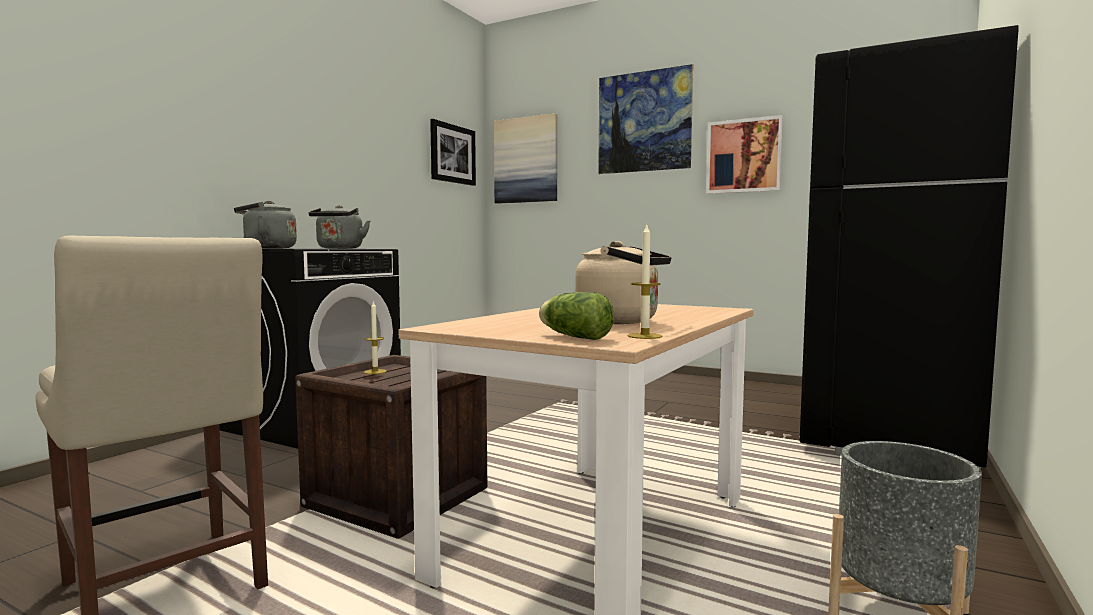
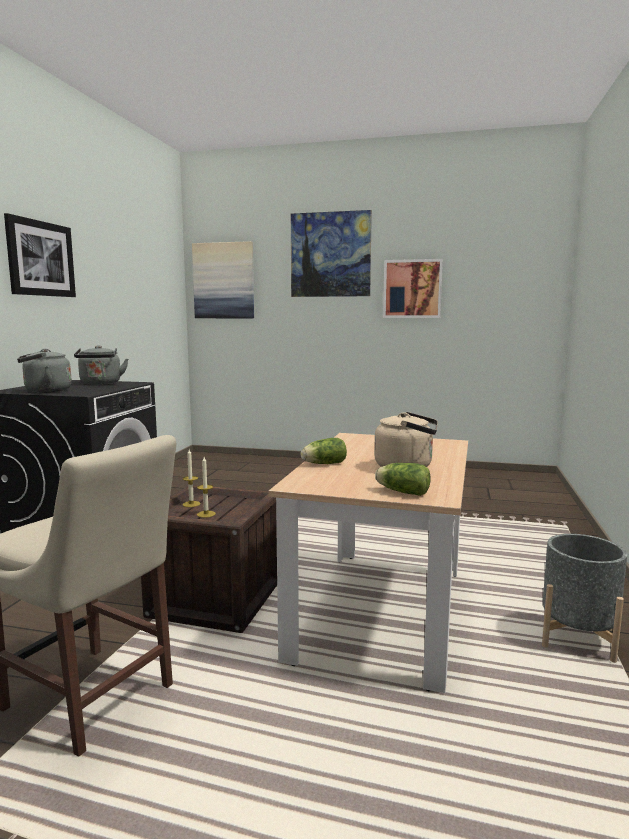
camera: 15 degrees left, 5 degrees up
(452, 154) = (160, 276): picture -> picture (40, 258)
(513, 316) = (323, 464): none -> lettuce
(644, 336) = (444, 487): candle -> candle (206, 514)
(884, 439) = (526, 510): black fridge -> none

